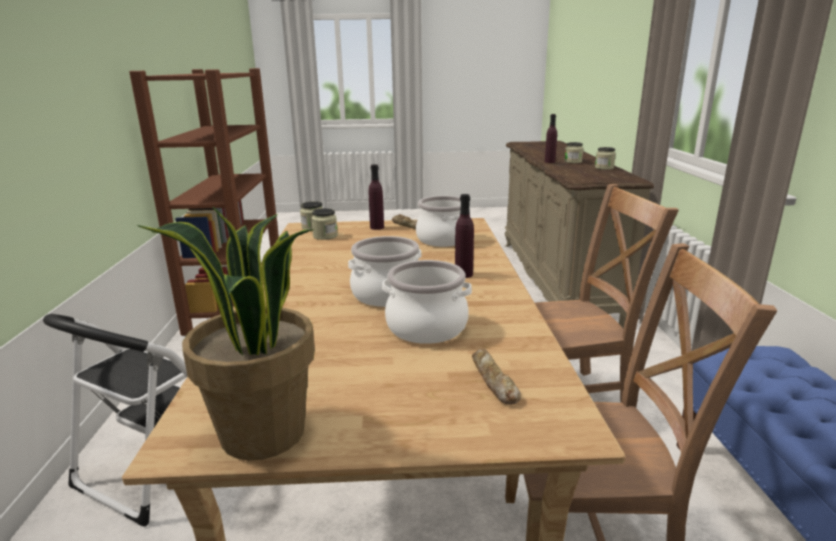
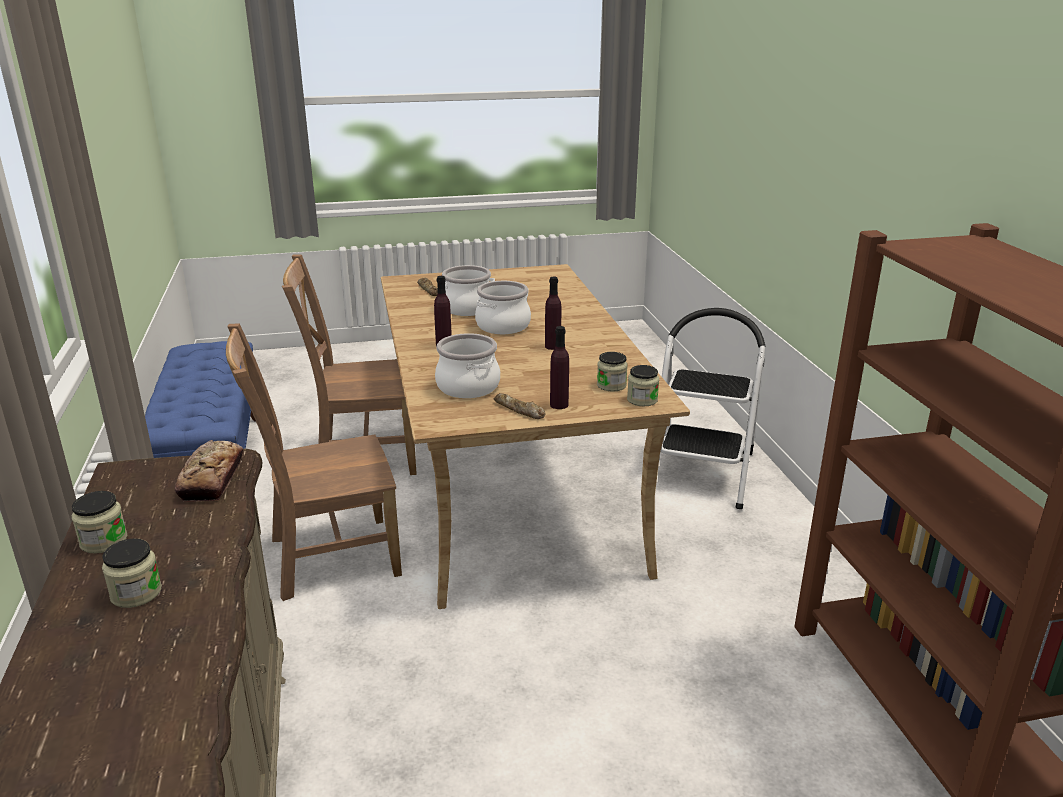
camera: 170 degrees right, 5 degrees up
(262, 434) = (526, 272): potted plant -> none
(549, 162) = (203, 588): purple bottle -> purple bottle (552, 346)
(579, 177) = (211, 479): none -> bread

